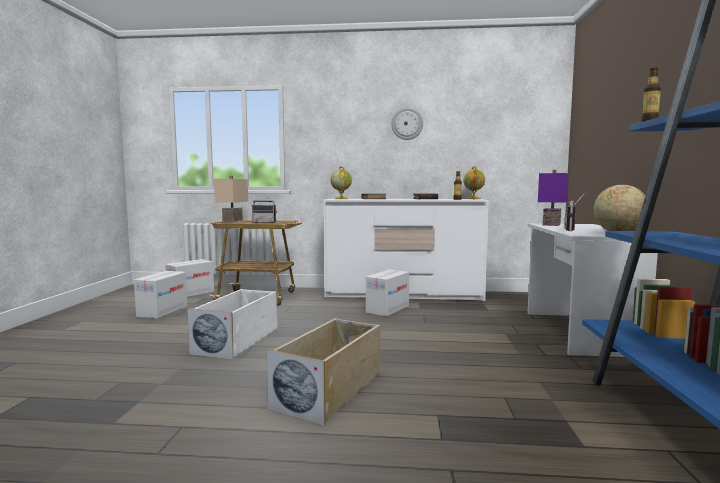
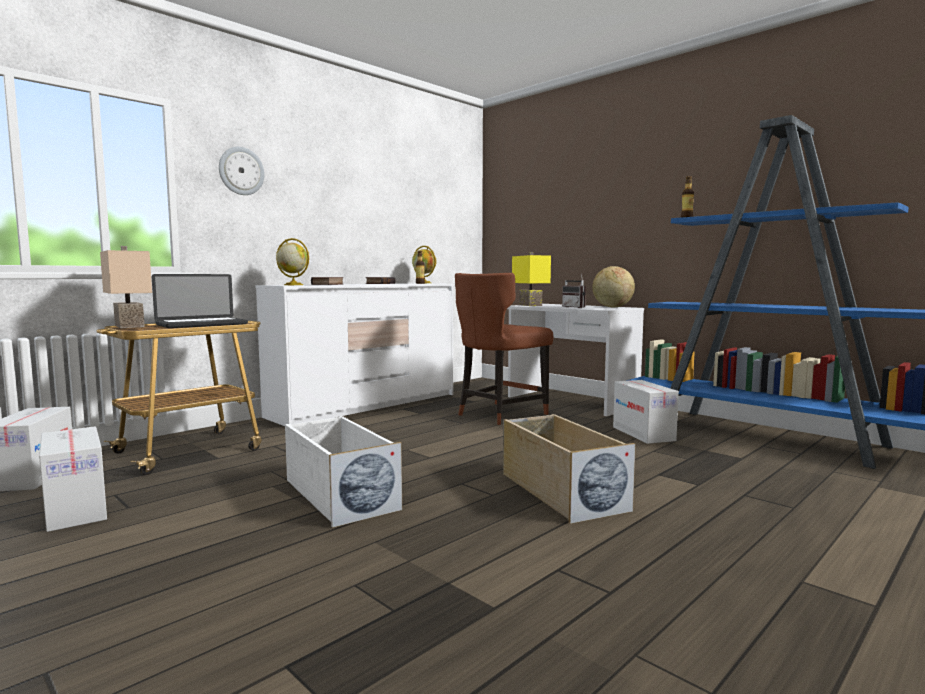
camera: 50 degrees left, 0 degrees up
(265, 222) = (202, 324): radio -> laptop
(387, 309) = (393, 421): cardboard box -> cardboard box (643, 434)
(407, 124) = (345, 188): wall clock -> wall clock (241, 171)
(472, 324) = (499, 414): none -> brown chair
(553, 224) = (531, 305): purple table lamp -> yellow table lamp

